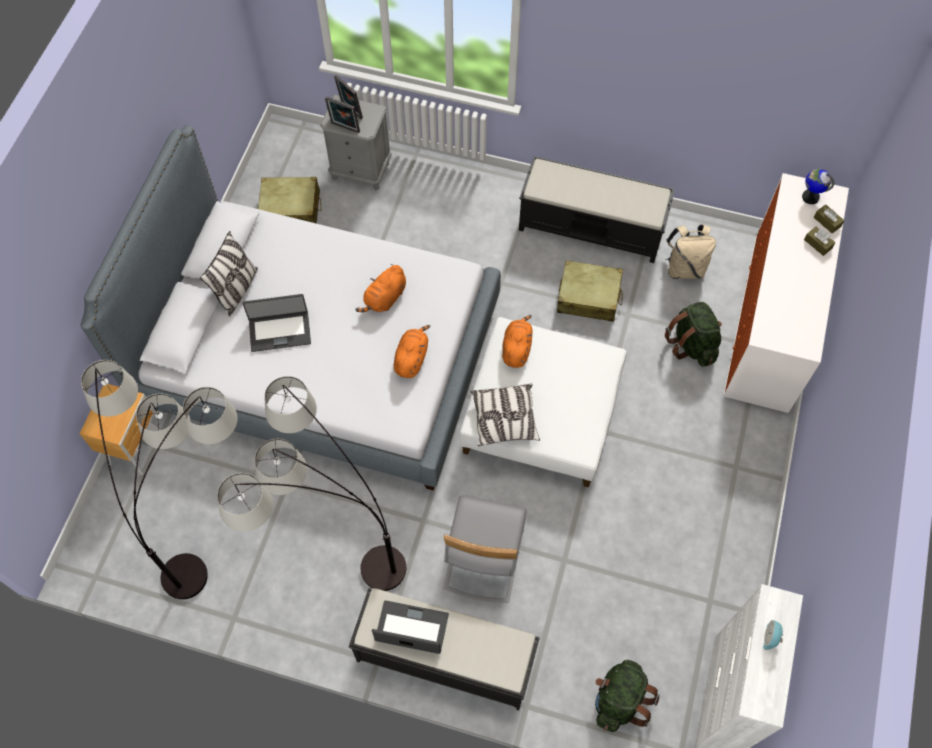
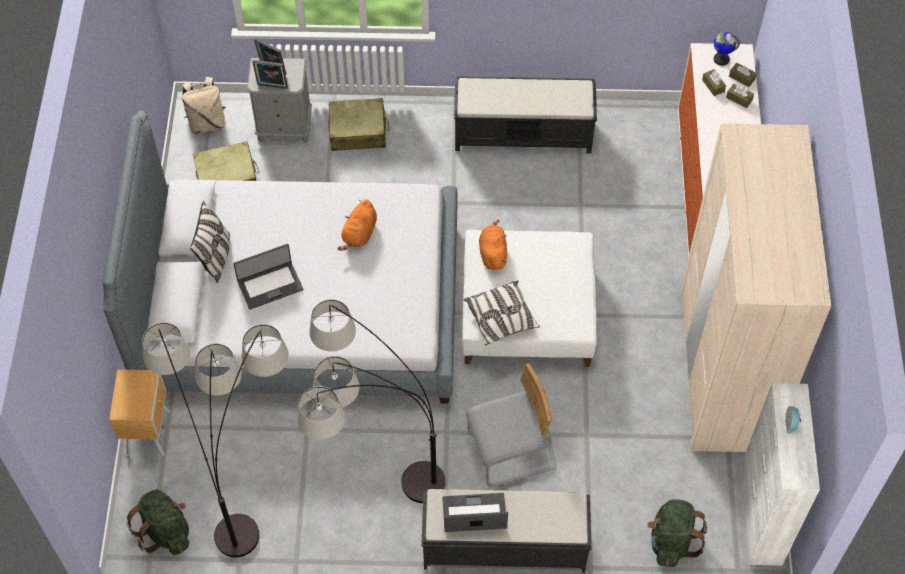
camera: 15 degrees left, 5 degrees down
(411, 358) = (401, 281): orange plush toy -> none
(482, 559) = (512, 452): grey chair -> grey chair turned 105 degrees counterclockwise
(588, 297) = (540, 197): beige suitcase -> beige suitcase (358, 131)
(684, 268) = (621, 152): beige backpack -> beige backpack (207, 123)
(692, 344) = (647, 219): green backpack -> green backpack (165, 531)
(728, 523) = (724, 368): none -> beige wardrobe
(793, 224) = (713, 86): none -> brown tissue box

